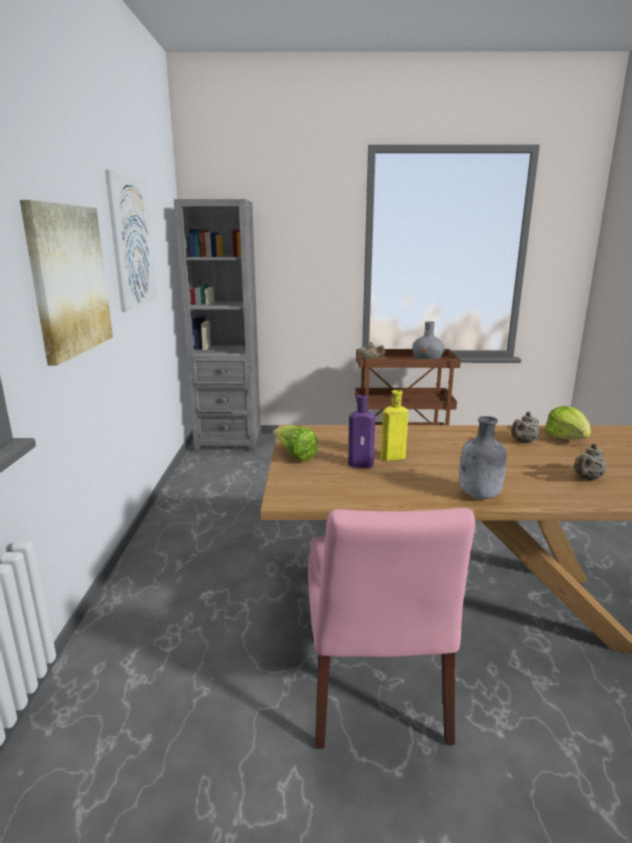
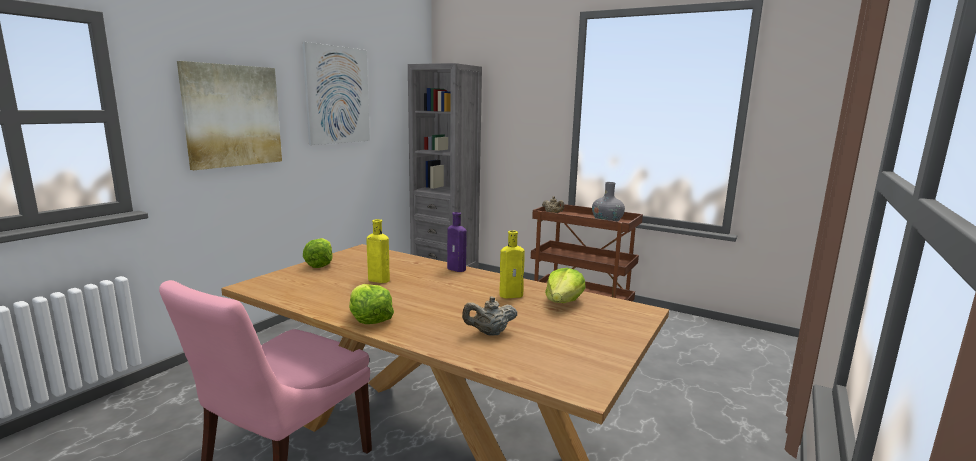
camera: 30 degrees right, 5 degrees down
(362, 464) = (347, 279): purple bottle -> purple bottle (457, 269)
(479, 495) = (369, 318): grey bottle -> lettuce
(523, 442) = (513, 295): beige teapot -> yellow bottle

